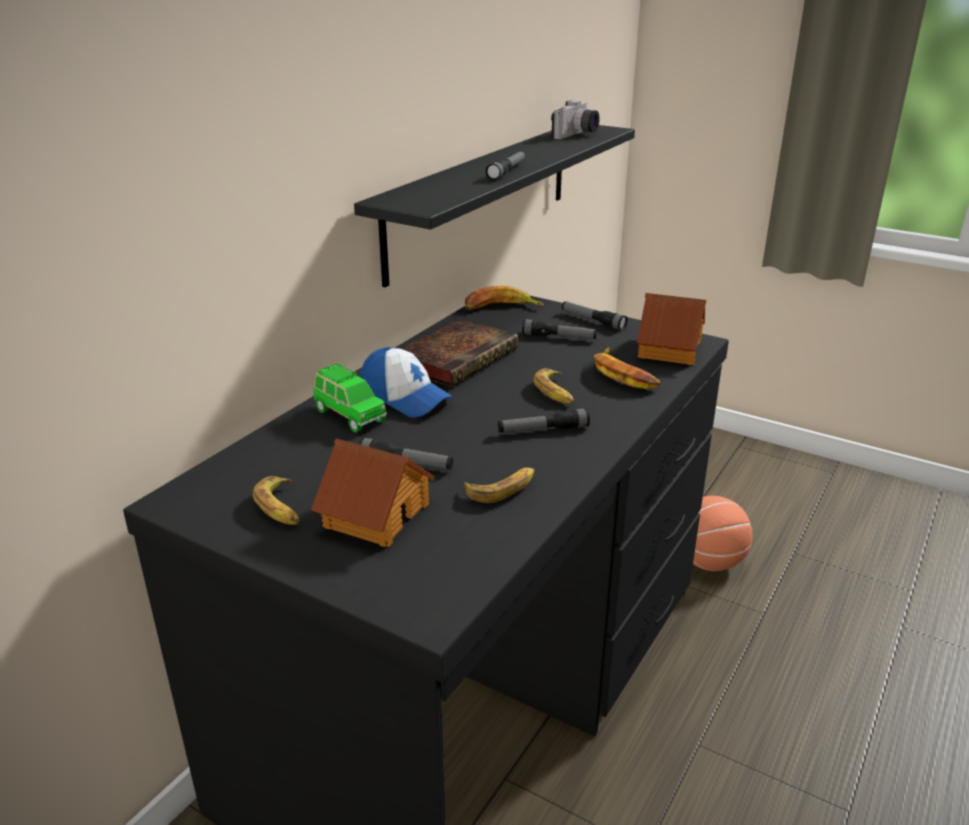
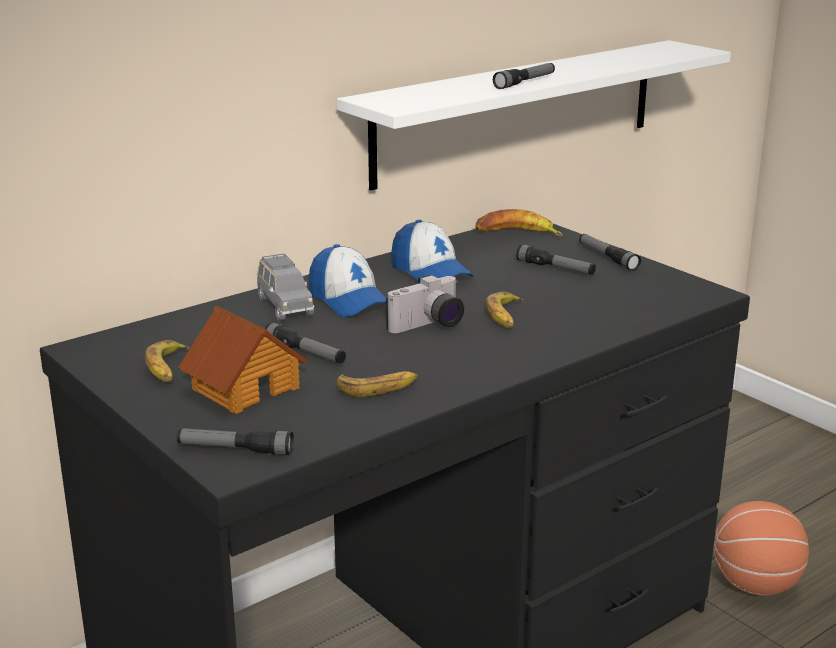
camera: 20 degrees right, 5 degrees down
(349, 415) = (285, 306): green toy car -> grey toy car
(457, 358) = (430, 273): book -> cap
(482, 197) = (518, 111): black shelf -> white shelf
(543, 430) = (462, 347): flashlight -> flashlight (235, 449)
(576, 135) = (651, 53): camera -> camera (429, 326)
(624, 375) = (593, 312): banana -> none
(668, 349) = (668, 295): toy house -> none

